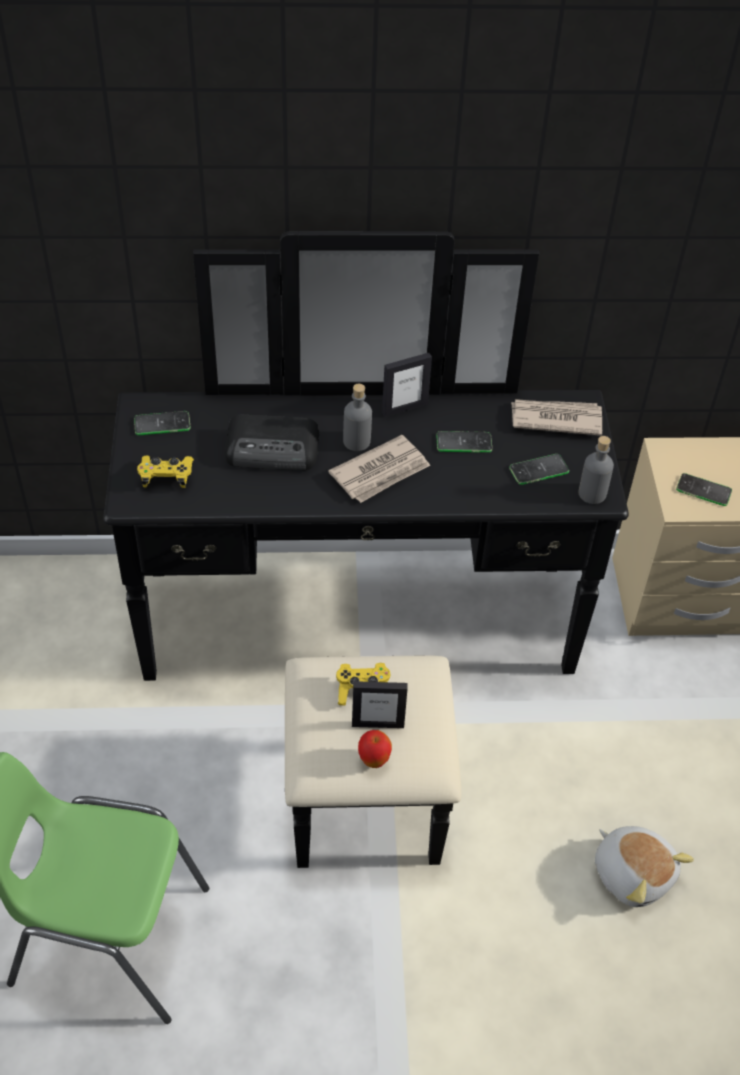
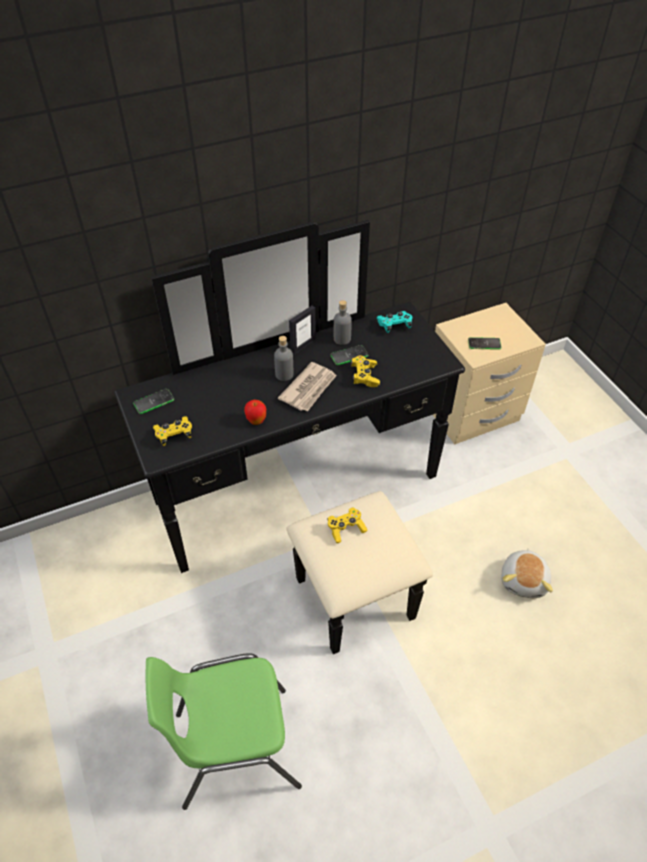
camera: 20 degrees left, 0 degrees up
(274, 449) = (235, 395): radio -> none
(374, 760) = (374, 570): apple -> apple (256, 421)
(377, 724) = (365, 546): picture frame -> none
(470, 479) = (364, 376): none -> yellow game controller
(539, 470) = (401, 358): phone -> none
(555, 419) = (394, 325): newspaper -> turquoise game controller
(592, 493) = (439, 362): grey bottle -> grey bottle (342, 339)
(633, 873) = (524, 580): plush toy -> plush toy turned 75 degrees clockwise

